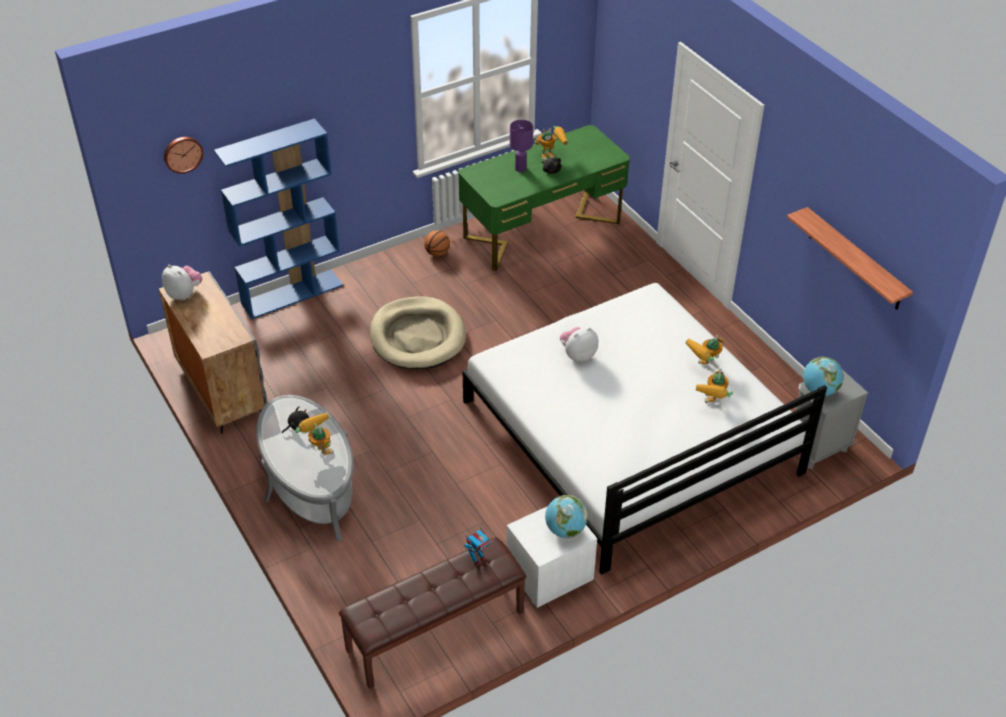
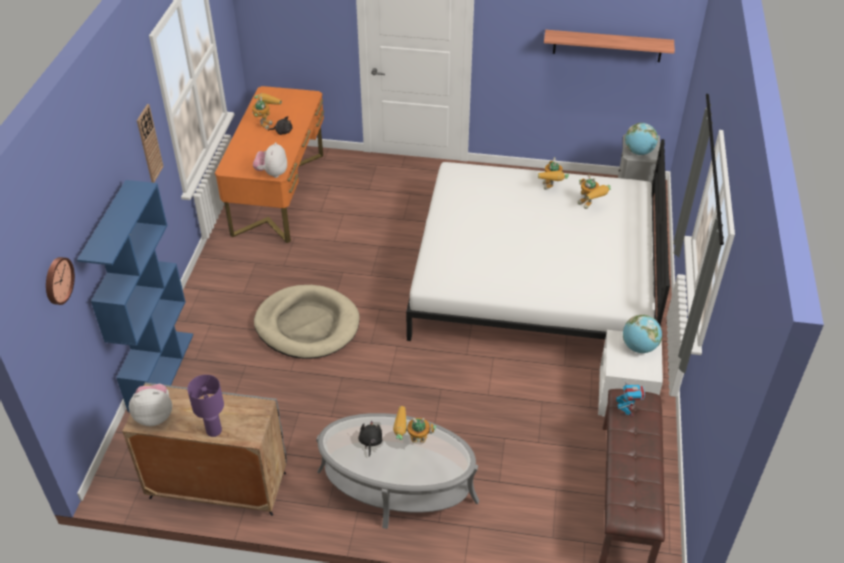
camera: 50 degrees left, 0 degrees up
(370, 105) = (149, 144): none -> wall clock
(437, 253) = (229, 260): basketball -> none
(521, 169) = (259, 144): purple table lamp -> purple table lamp (214, 430)
(542, 230) = (279, 193): green desk -> orange desk
(578, 355) = (474, 238): plush toy -> plush toy (272, 173)

